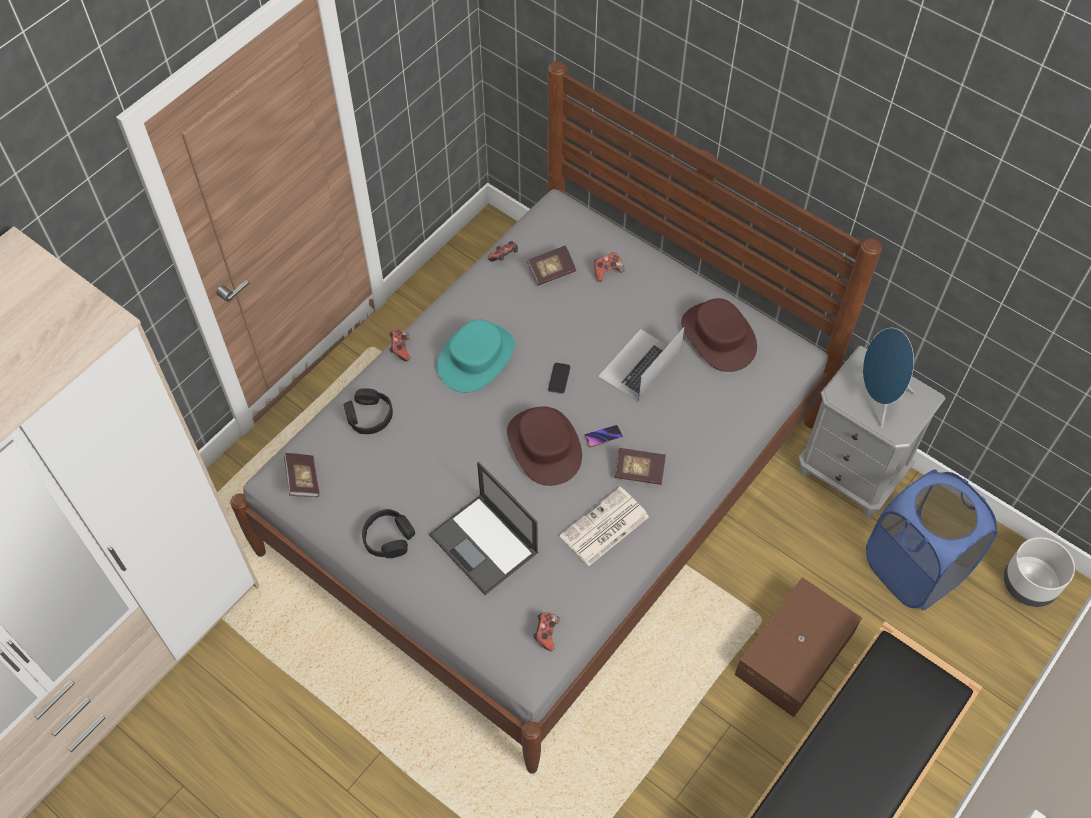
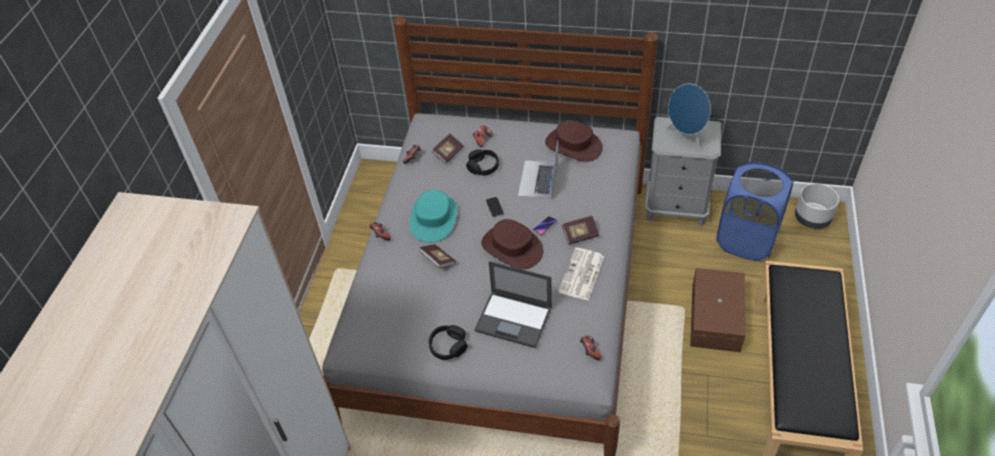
camera: 25 degrees left, 10 degrees down
(303, 480) = (365, 339): book -> book (438, 260)
(369, 416) = (386, 282): black headphones -> black headphones (483, 166)

